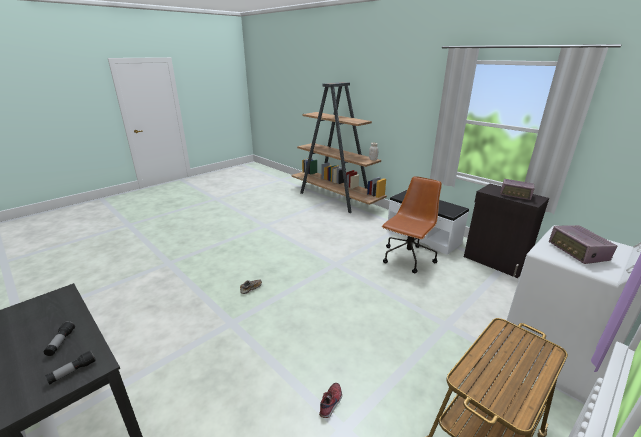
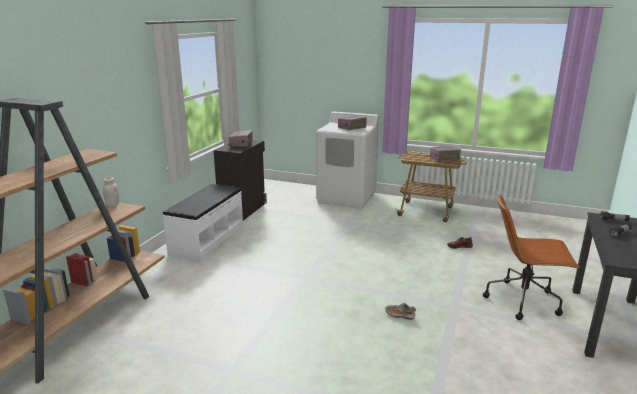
camera: 115 degrees left, 5 degrees down
(407, 258) = (264, 243): brown office chair -> brown office chair (523, 300)
(499, 381) = (444, 159): none -> radio

